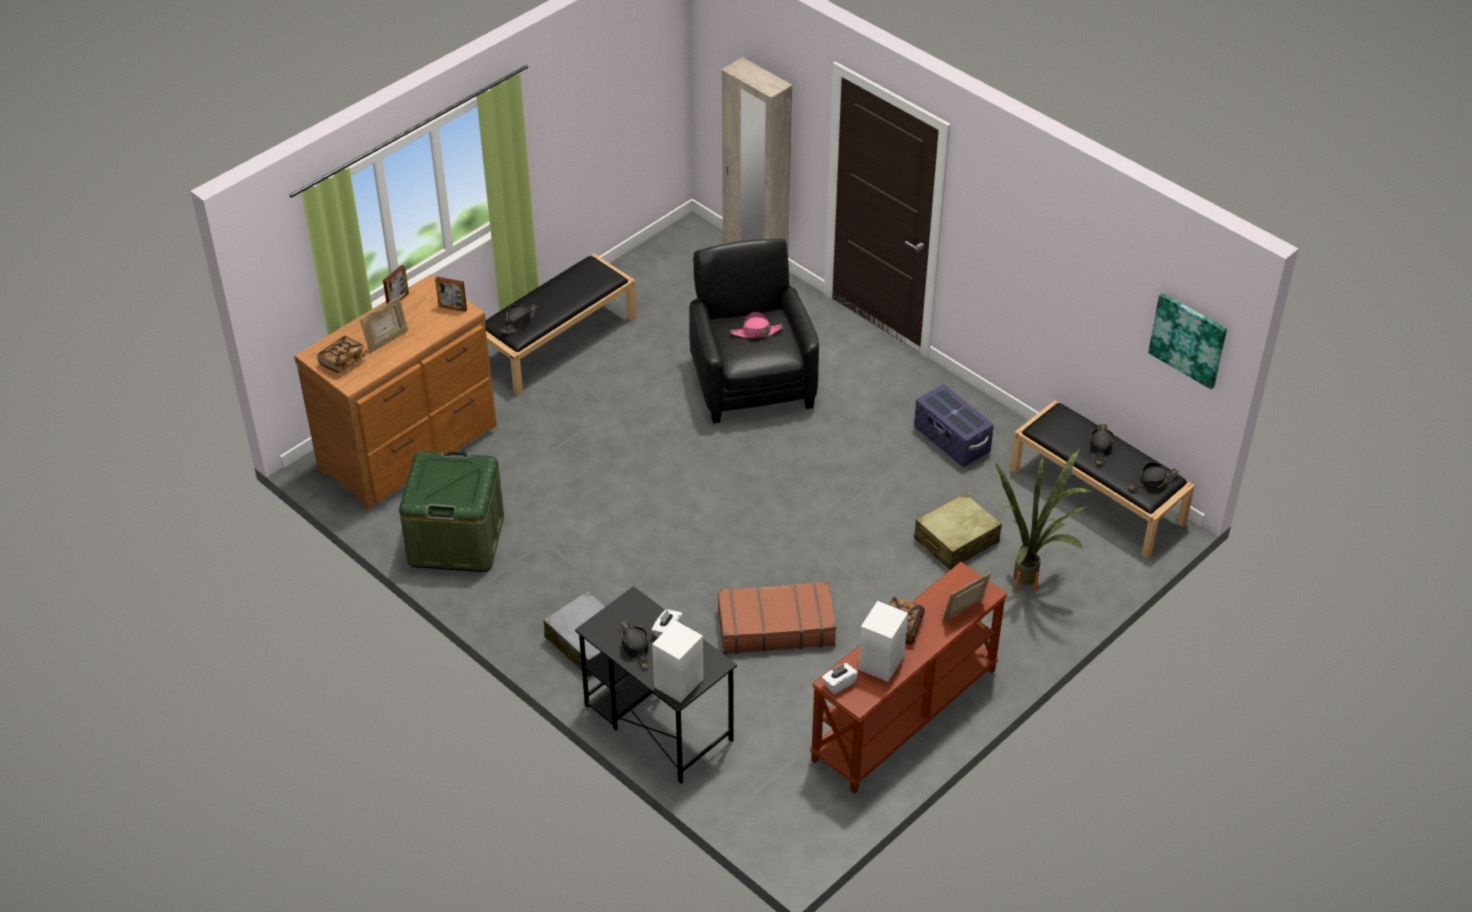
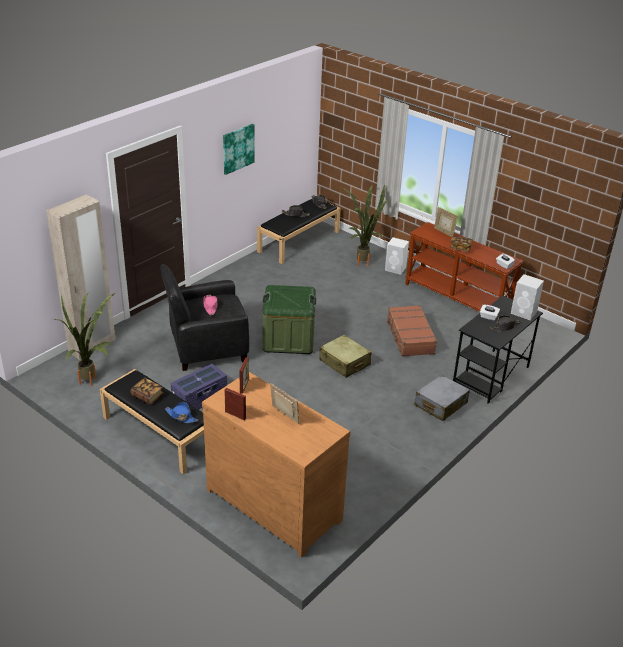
camera: 95 degrees left, 10 degrees down
(342, 362) = (311, 437): book -> book (147, 396)
(456, 539) = (365, 470): green storage box -> green storage box (288, 339)
(519, 321) = (181, 416): black hat -> blue hat
(671, 275) = (92, 382): none -> potted plant
(880, 663) = (486, 254): white speaker -> white speaker (396, 269)
(951, 440) = (259, 279): purple storage box -> purple storage box (200, 400)
(956, 541) = (335, 281): beige suitcase -> beige suitcase (344, 362)
(1188, 339) = (302, 127): picture -> picture (238, 148)

